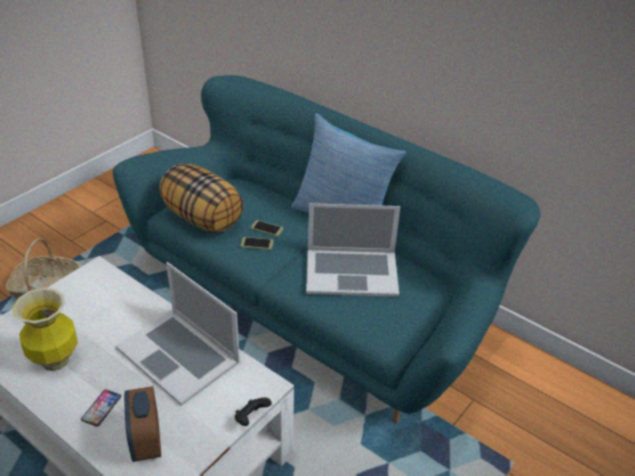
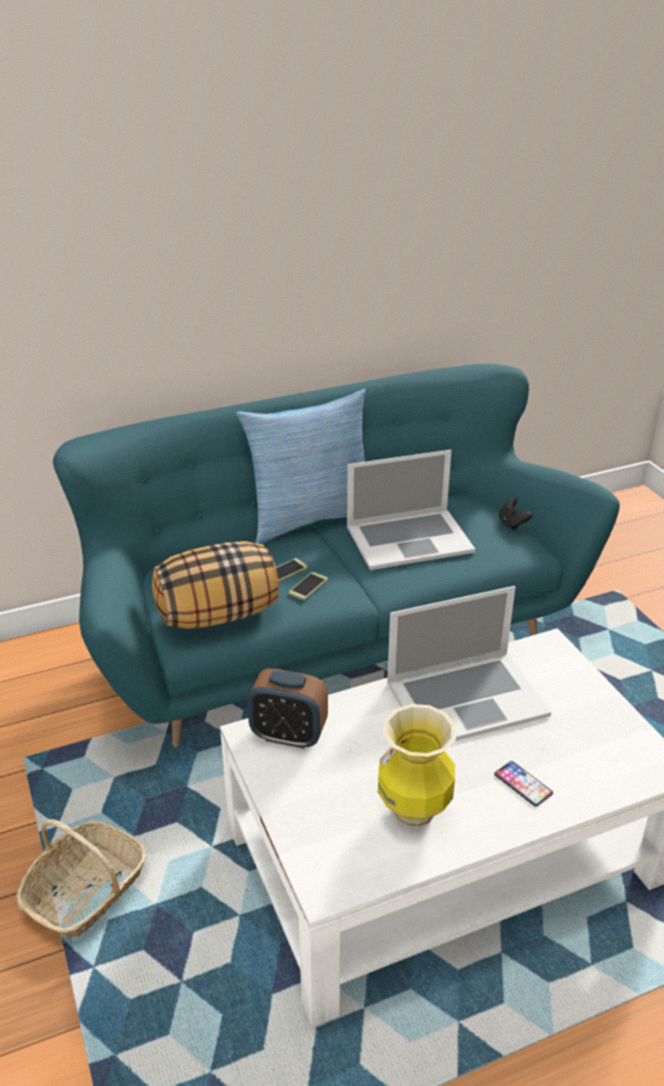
camera: 60 degrees left, 5 degrees down
(146, 442) = (594, 757): alarm clock -> alarm clock (288, 735)
(251, 418) = (592, 669): black game controller -> black game controller (512, 523)
(351, 272) = (409, 538): laptop -> laptop turned 45 degrees clockwise

